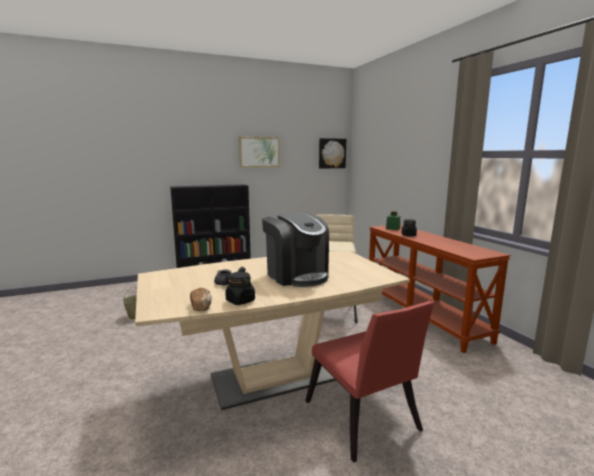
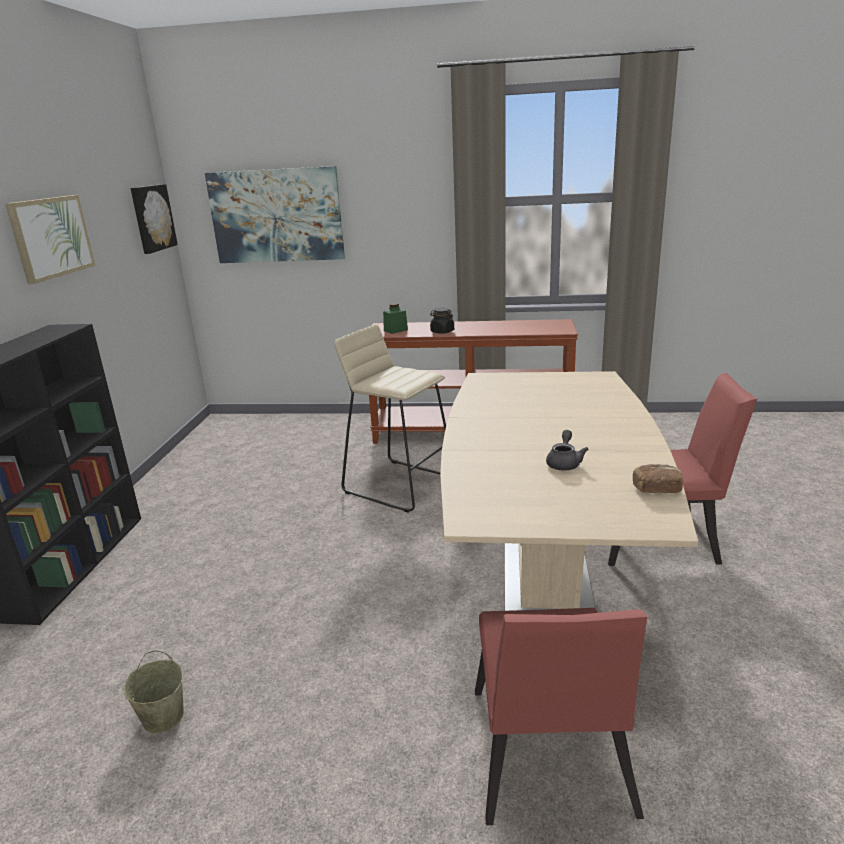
camera: 60 degrees left, 10 degrees up
(116, 410) = (548, 760): none -> red chair
(240, 301) = (645, 463): black jar -> none
(296, 275) = (560, 418): coffee machine -> none
(381, 157) = (276, 216): none -> picture

